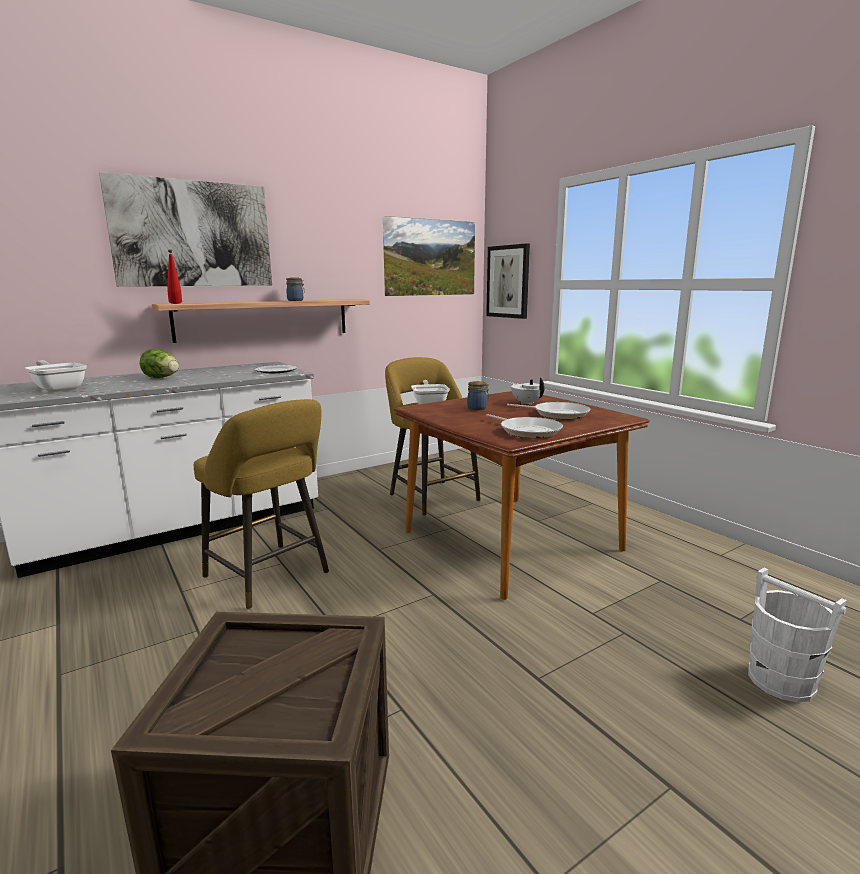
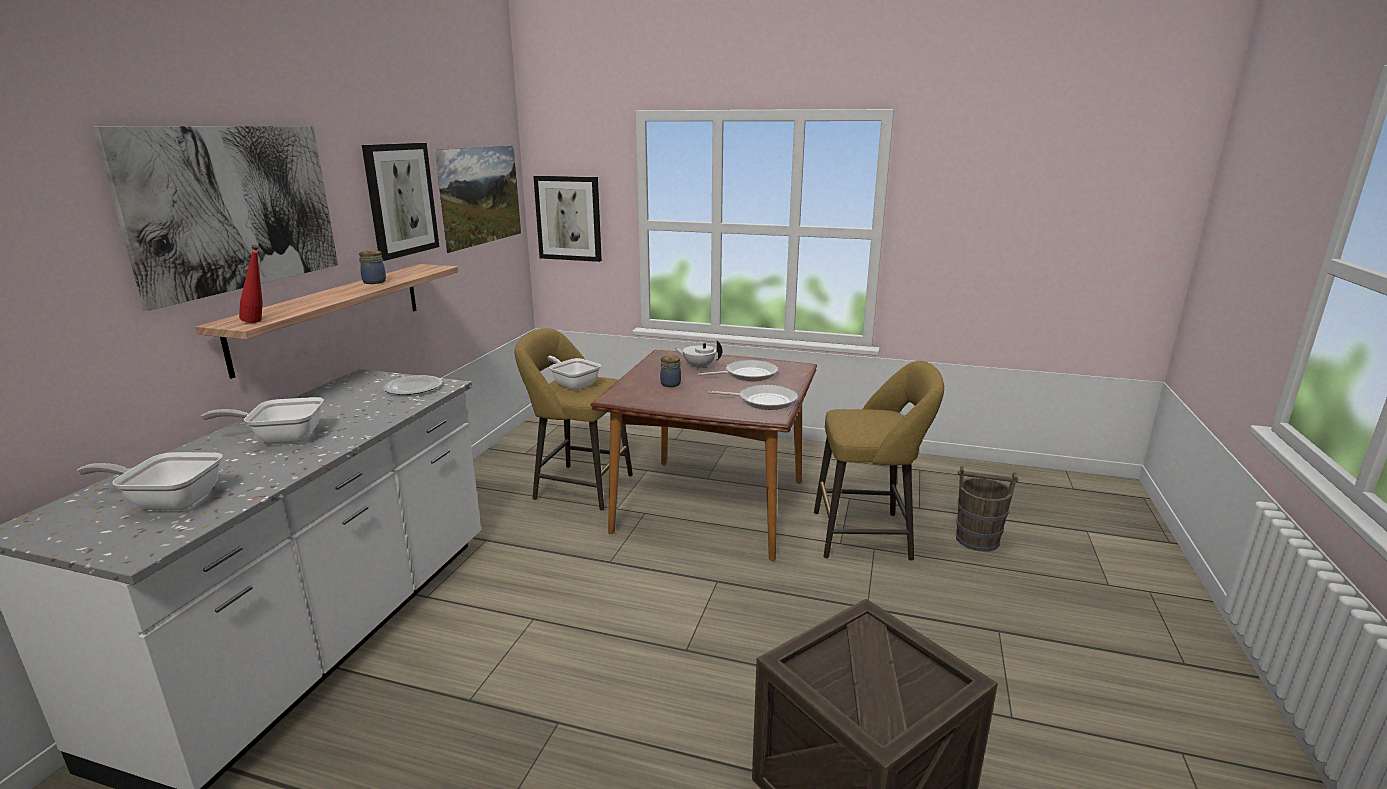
camera: 40 degrees left, 5 degrees up
(162, 378) = (282, 438): lettuce -> frying pan
(270, 577) = (546, 638): yellow stool -> yellow stool (868, 536)
(342, 249) = (400, 199): none -> picture
(780, 680) = (976, 539): white bucket -> brown bucket

